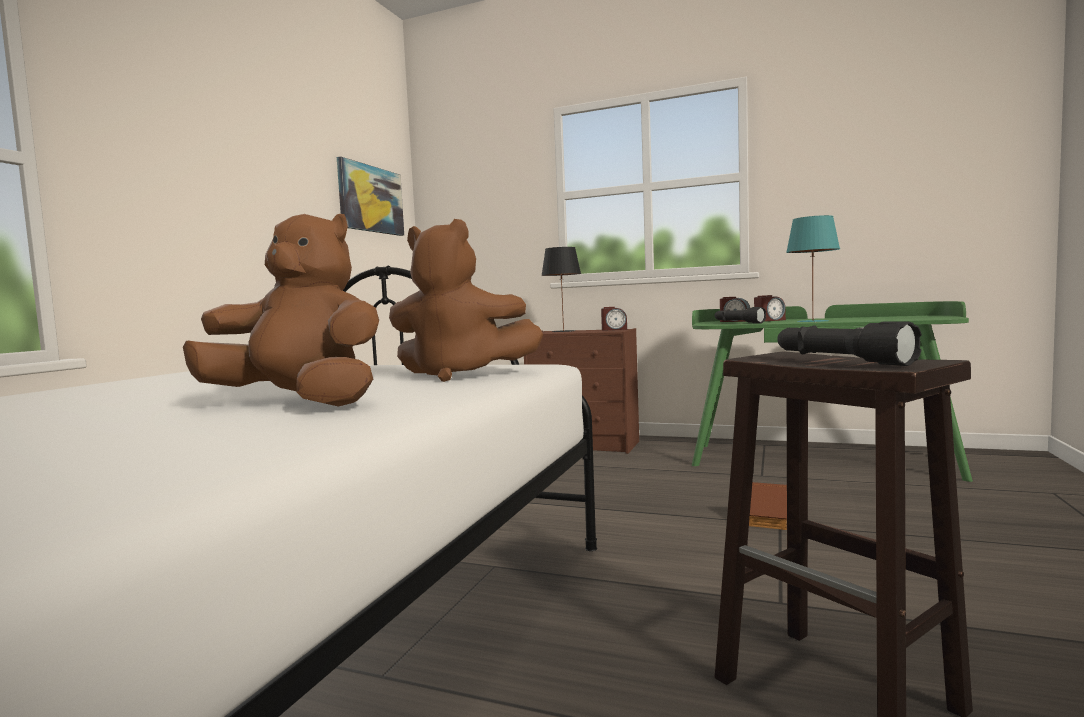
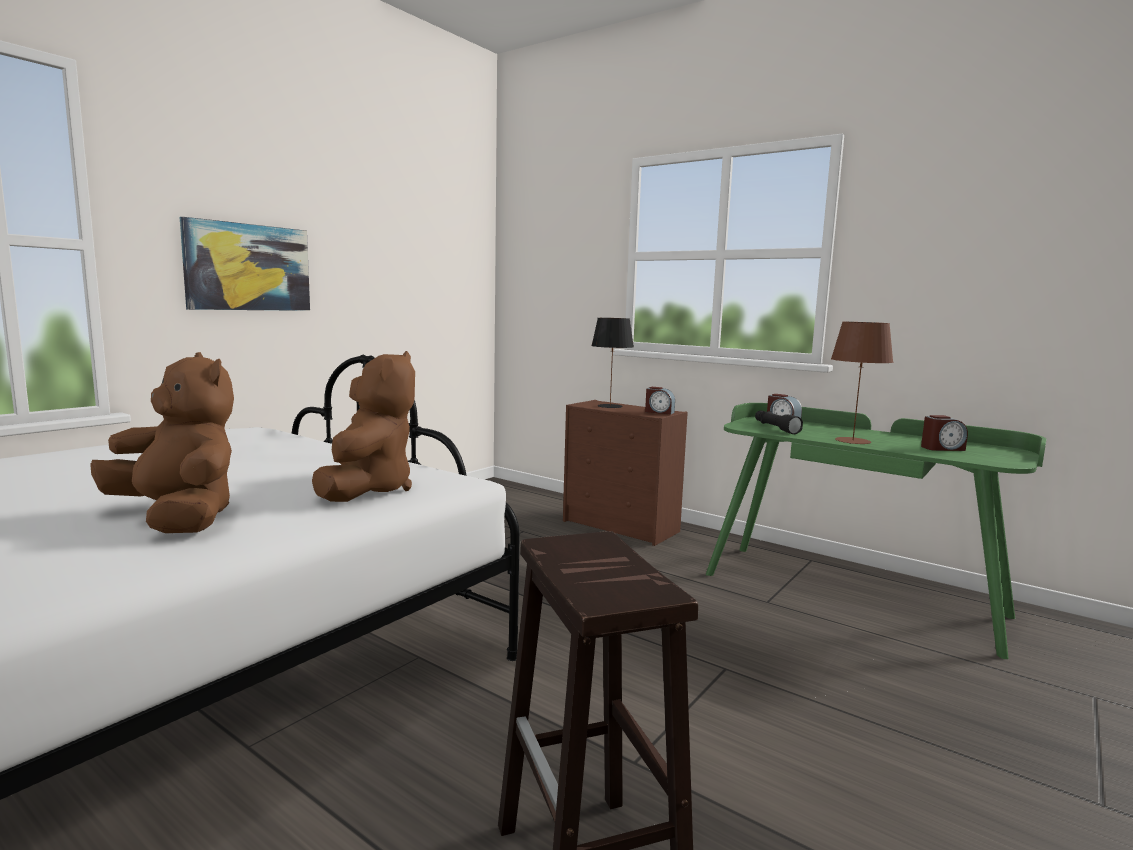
camera: 15 degrees right, 5 degrees up
(370, 199) = (440, 250): picture -> picture (248, 267)
(460, 375) = (367, 489): brown plush toy -> brown plush toy turned 120 degrees counterclockwise
(768, 521) = (717, 662): toy house -> none
(769, 320) = (818, 428): alarm clock -> alarm clock (942, 448)
(813, 321) = (853, 441): turquoise table lamp -> brown table lamp
(839, 361) = (588, 572): black flashlight -> none

